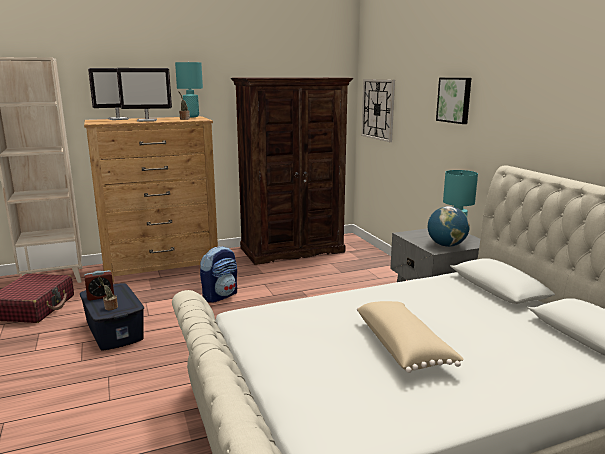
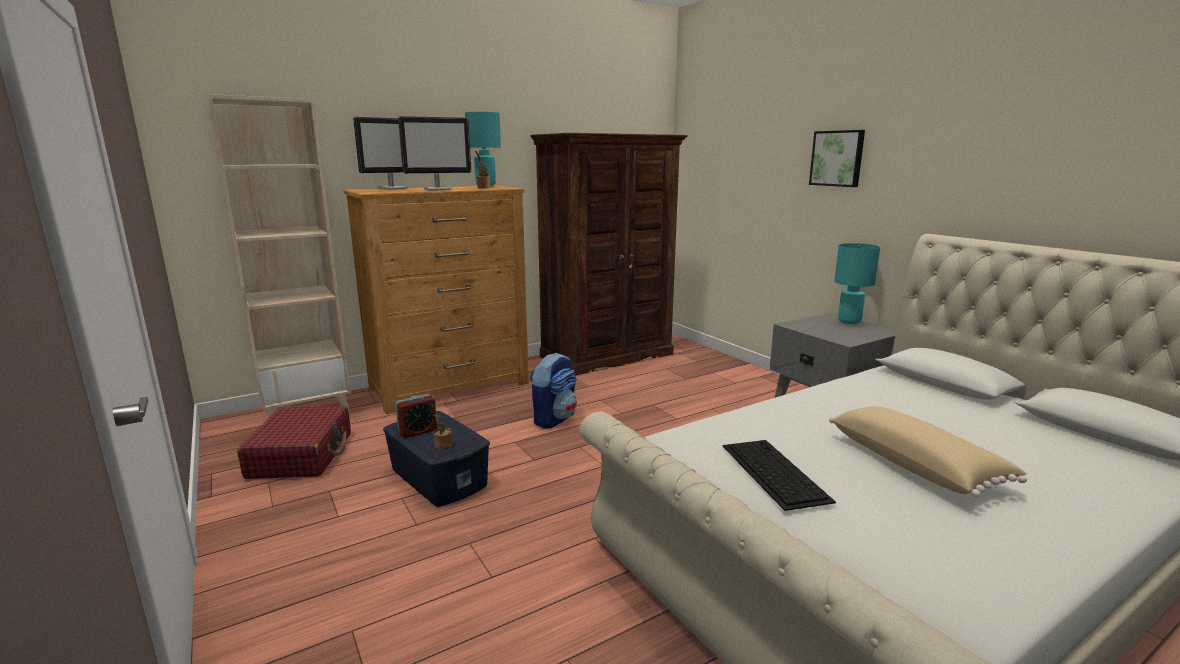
camera: 10 degrees left, 0 degrees up
(288, 342) = (772, 471): none -> keyboard
(378, 109) = (708, 176): wall clock -> none
(446, 245) = (852, 335): globe -> none

